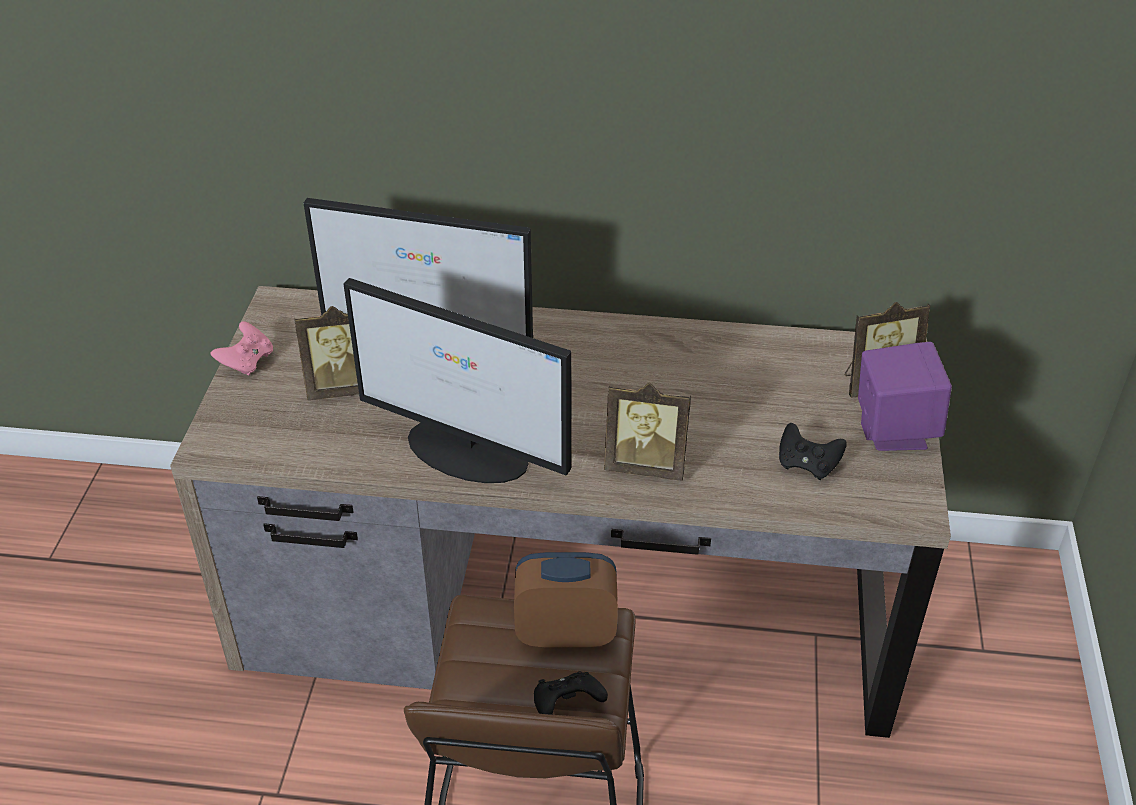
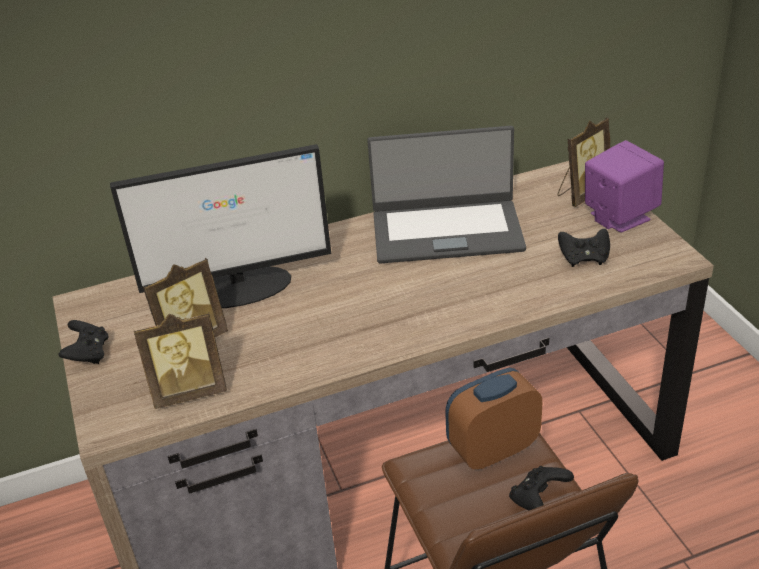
camera: 25 degrees left, 5 degrees down
(247, 362) = (88, 354): pink game controller -> black game controller
(469, 452) = (333, 346): monitor -> none
(645, 465) = (474, 302): picture frame -> picture frame (189, 391)
(686, 368) = (446, 231): none -> laptop

